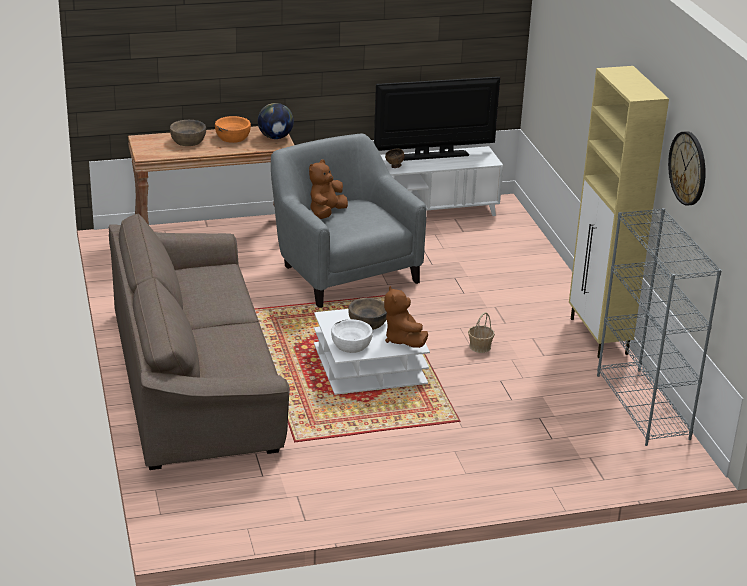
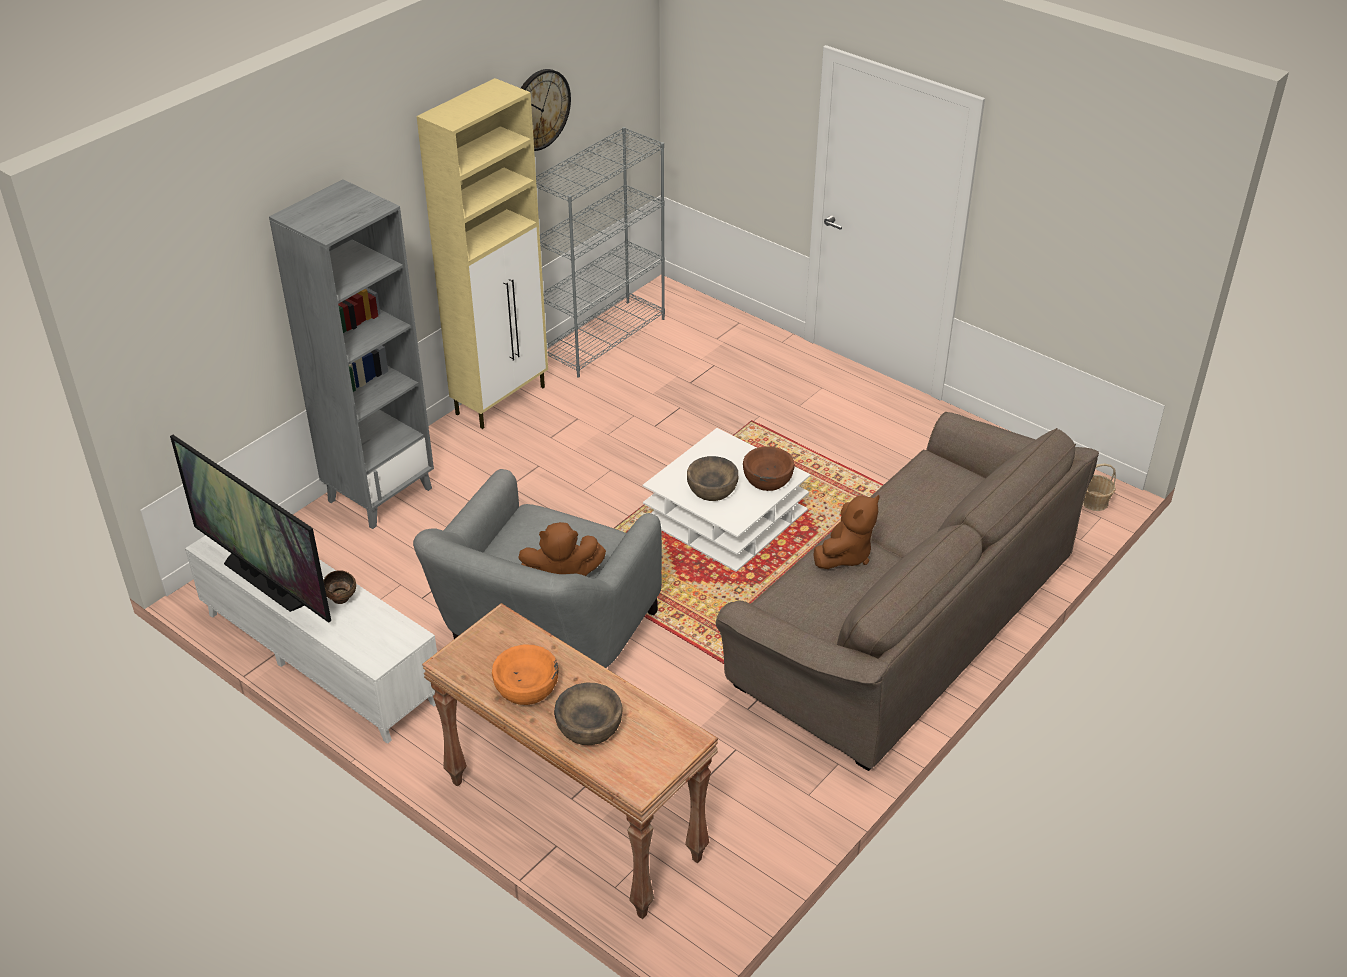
camera: 125 degrees left, 10 degrees up
(275, 137) = (482, 643): globe -> none
(351, 345) = (768, 479): white bowl -> brown bowl
(403, 340) = (717, 451): brown plush toy -> brown plush toy (845, 555)
(479, 347) = (607, 462): basket -> basket (1094, 502)
(536, 266) = (380, 494): none -> grey bookcase

